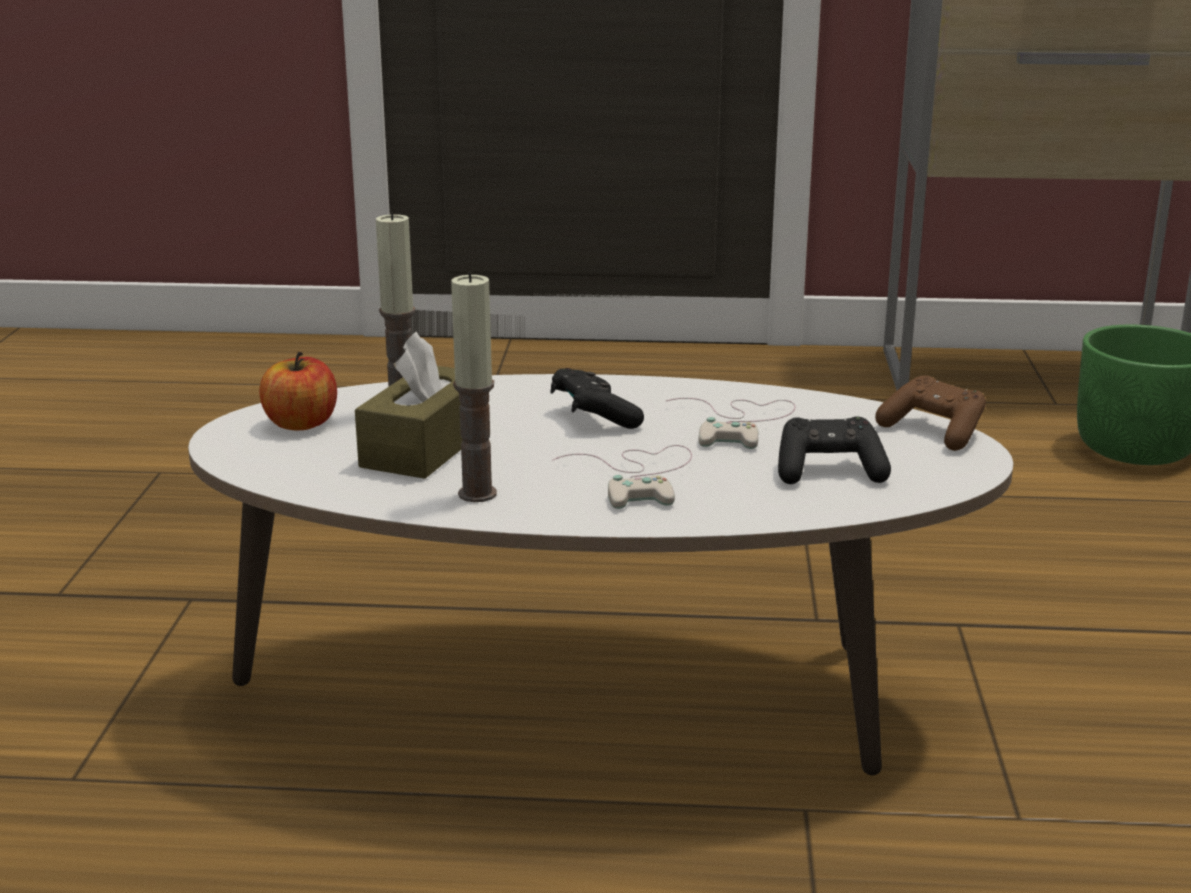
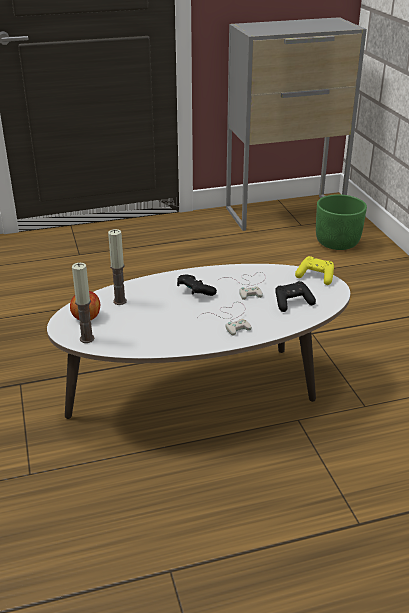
camera: 20 degrees left, 10 degrees up
(425, 447) = (143, 319): brown tissue box -> none
(477, 494) = (179, 338): candle -> candle (87, 339)
(933, 431) = (315, 277): brown game controller -> yellow game controller

